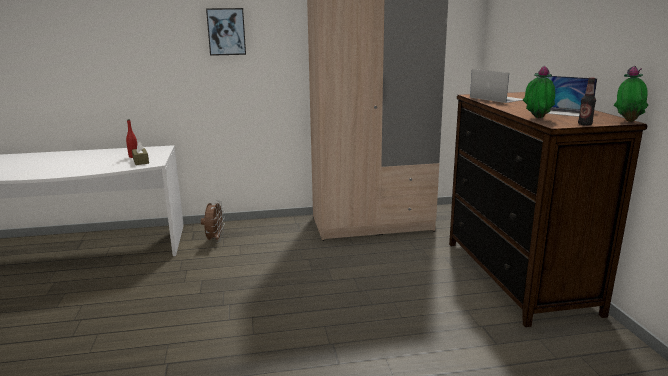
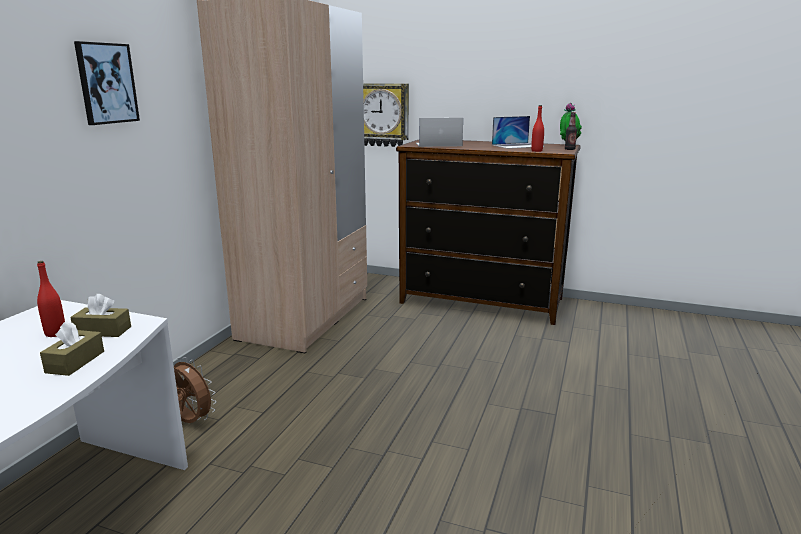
camera: 60 degrees left, 0 degrees up
(105, 167) = (75, 362): none -> brown tissue box
(510, 64) = (383, 115): none -> wall clock
(536, 118) = (536, 151): potted plant -> red bottle

